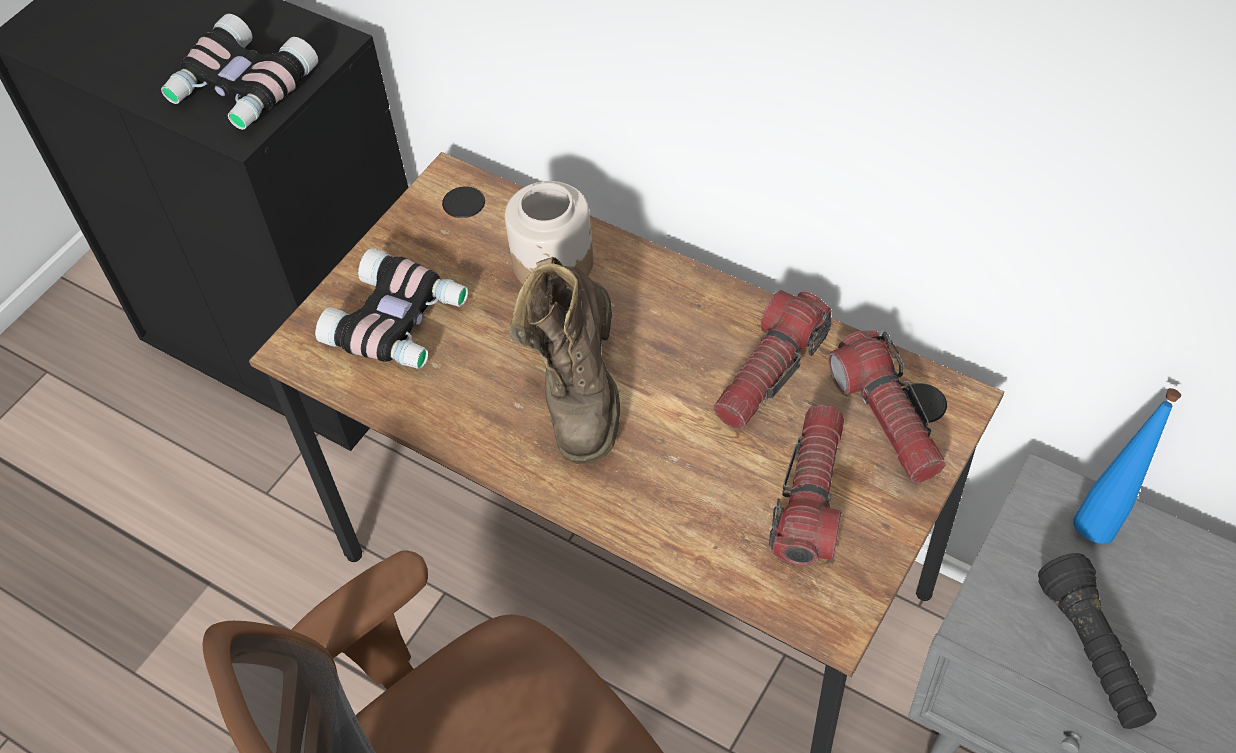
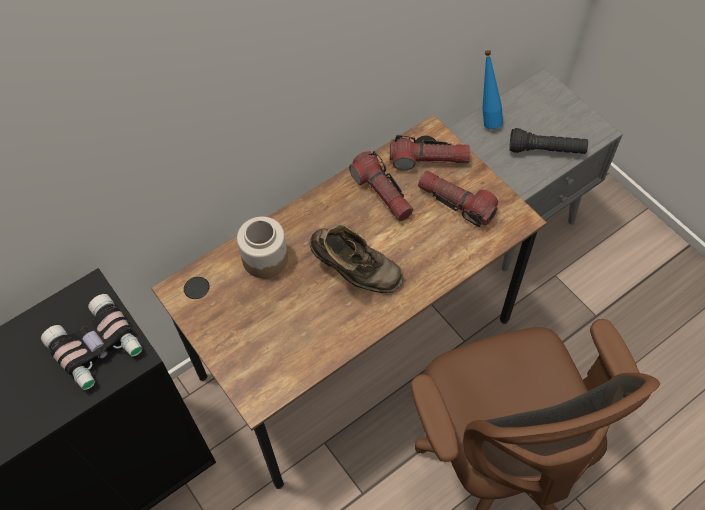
camera: 70 degrees left, 5 degrees up
(399, 322) = (266, 343): binoculars -> none

